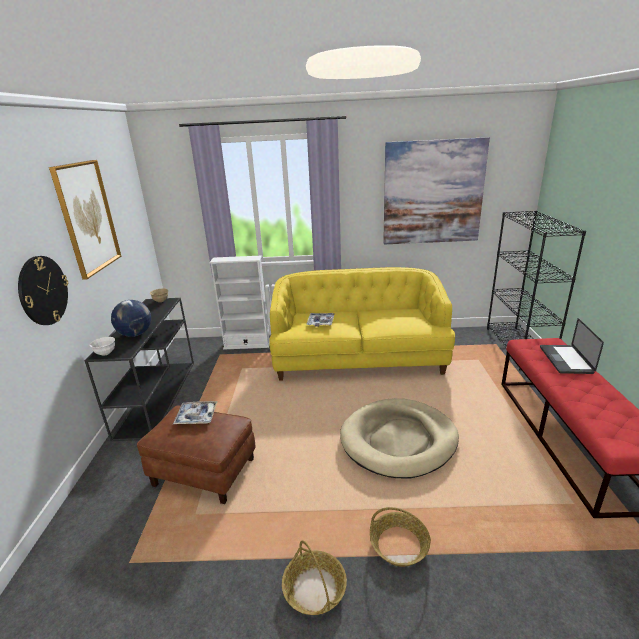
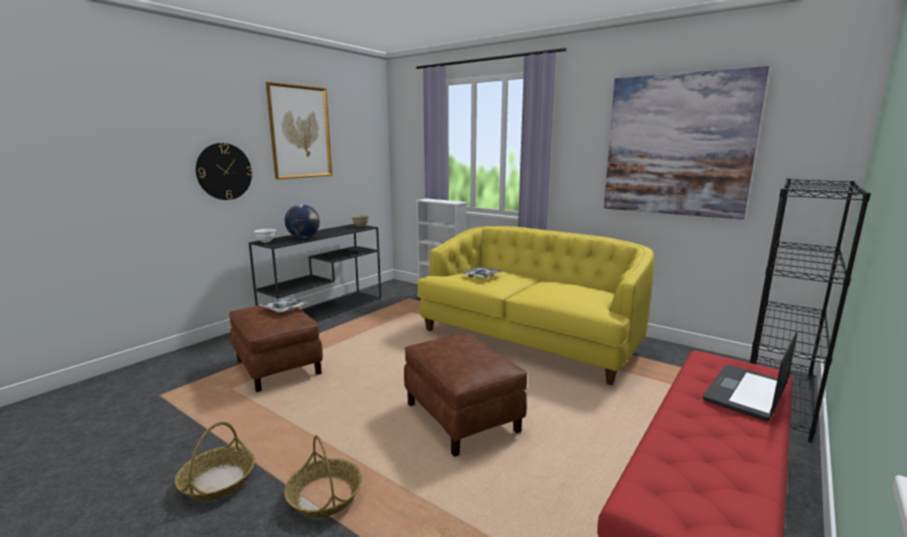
camera: 35 degrees right, 10 degrees down
(398, 440) = (462, 418): beige dog bed -> brown ottoman

